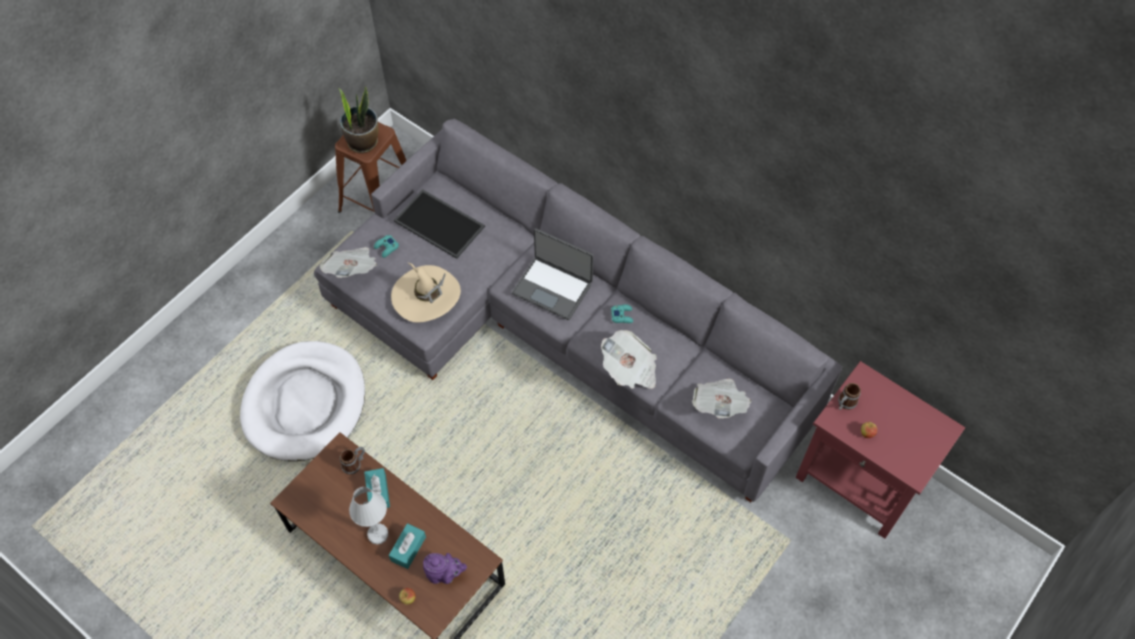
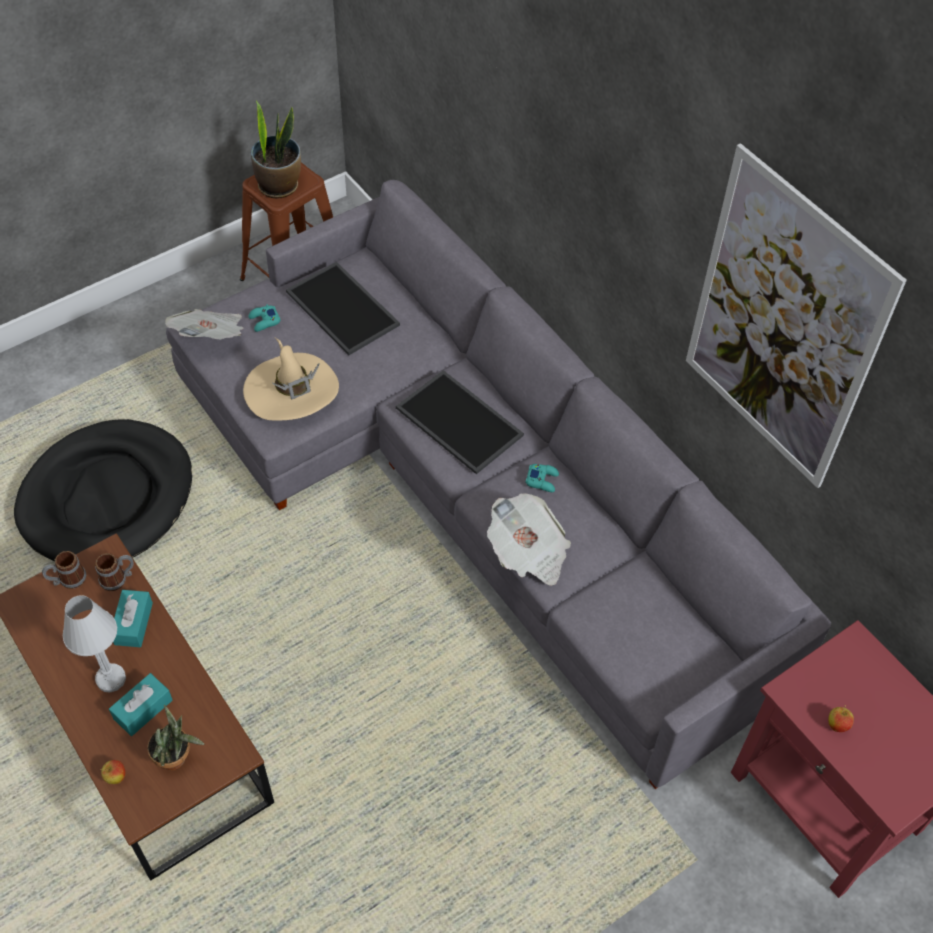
camera: 15 degrees right, 5 degrees down
(305, 404) = (108, 498): white dog bed -> black dog bed
(444, 574) = (177, 758): purple teapot -> potted plant
(553, 287) = (461, 421): laptop -> tray
(719, 404) = (639, 632): newspaper -> none
(779, 190) = (783, 324): none -> picture
(845, 404) = (816, 674): mug -> mug (67, 580)

